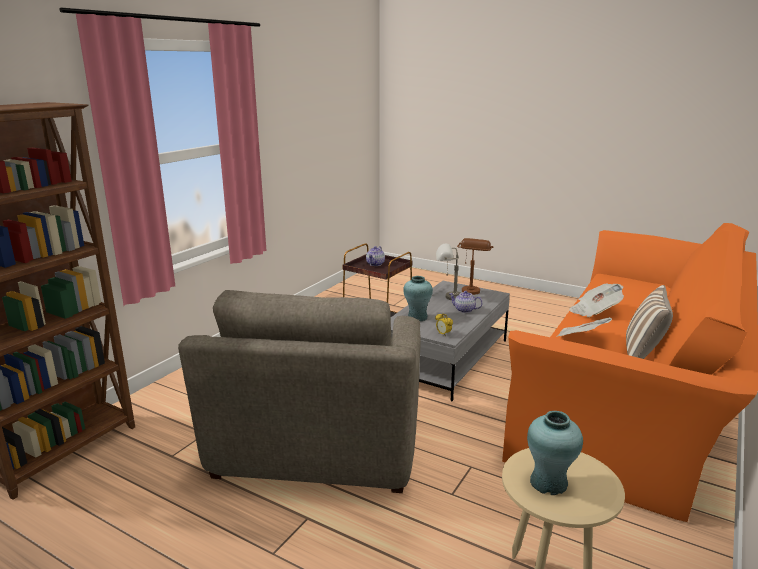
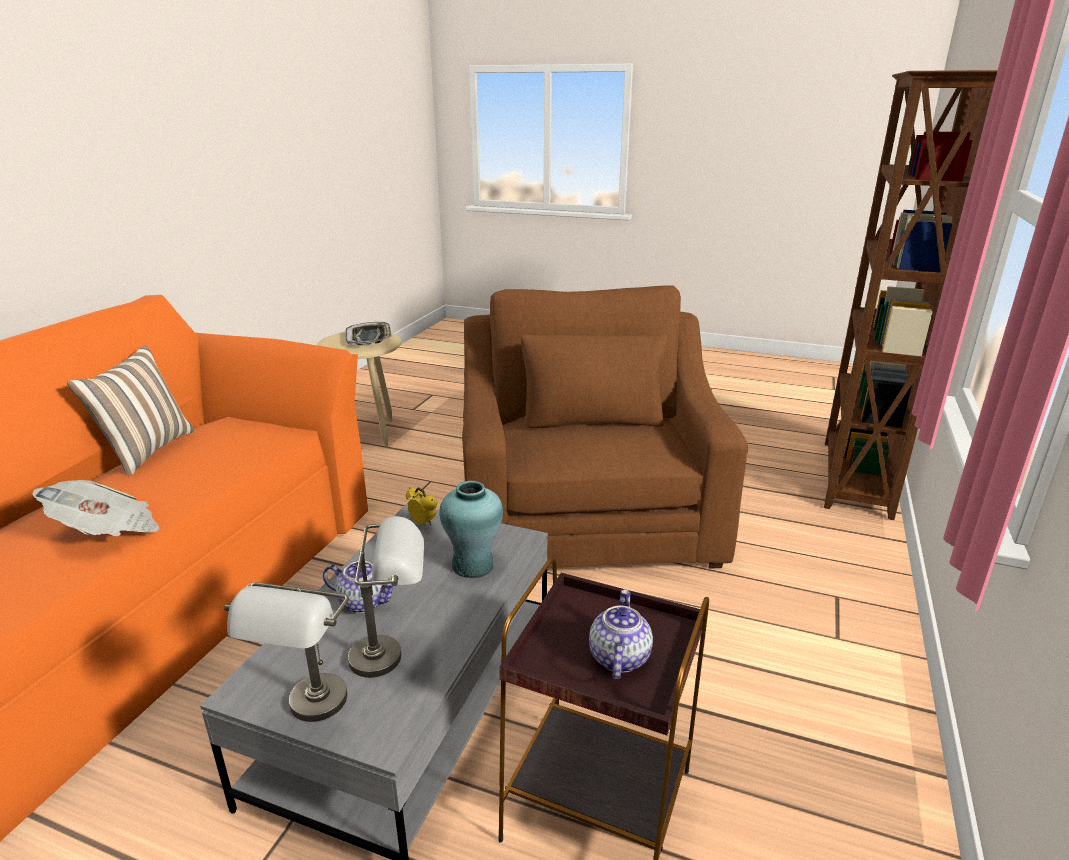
camera: 170 degrees right, 5 degrees up
(320, 442) = (586, 514): grey armchair -> brown armchair
(471, 289) = (311, 715): brown table lamp -> grey table lamp
(549, 483) = (369, 338): turquoise vase -> tray
(580, 339) = (208, 470): newspaper -> none

